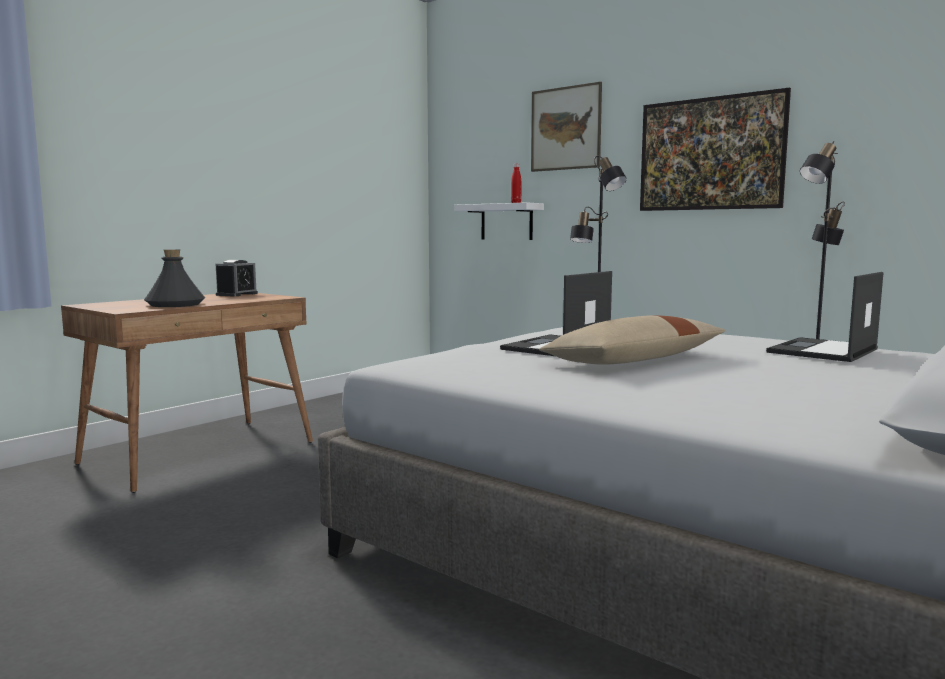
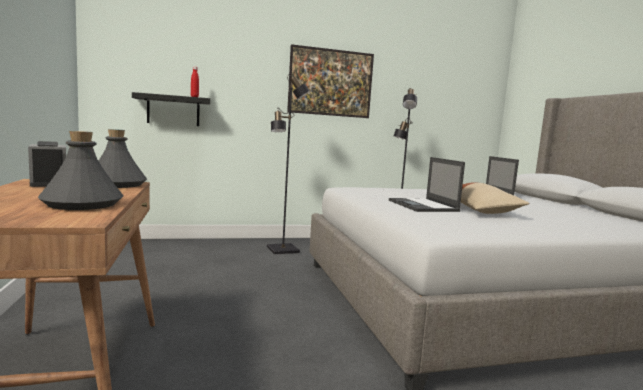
camera: 55 degrees left, 0 degrees up
(269, 297) = (117, 184): none -> grey bottle
(506, 222) = (173, 110): white shelf -> black shelf
(565, 128) = (229, 47): picture -> none

